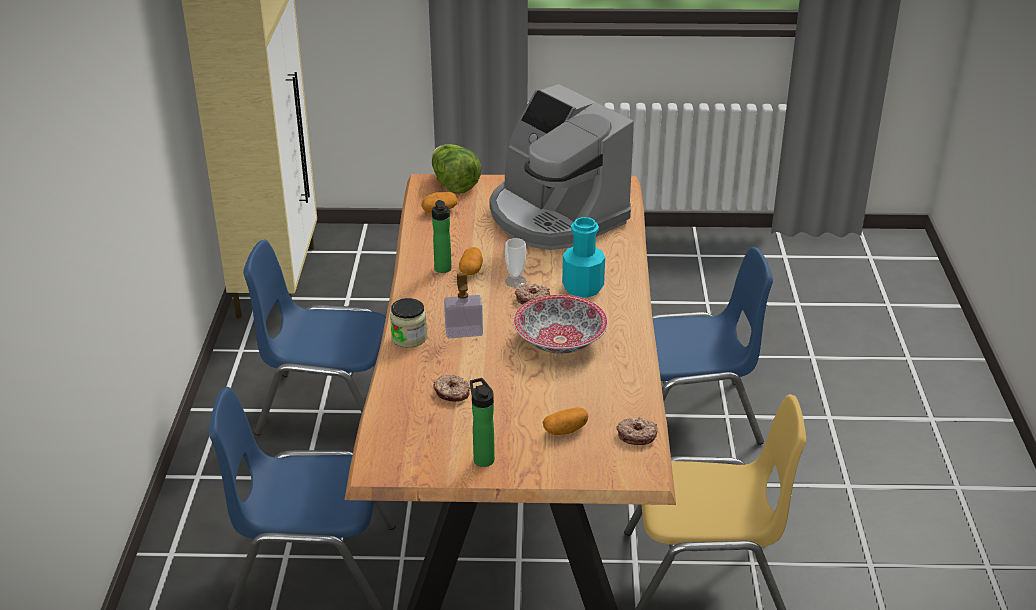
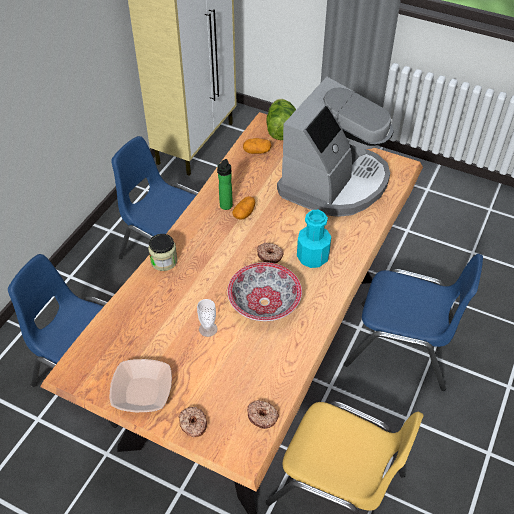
camera: 25 degrees right, 15 degrees up
(452, 393) = (160, 323): donut -> donut (193, 424)
(464, 332) = (203, 269): soap dispenser -> none
(482, 458) = (142, 392): bottle -> bowl
(515, 281) = (268, 234): cup -> cup (208, 329)
(555, 216) = (335, 182): coffee machine -> coffee machine turned 135 degrees counterclockwise
(565, 430) = (214, 389): potato -> none

